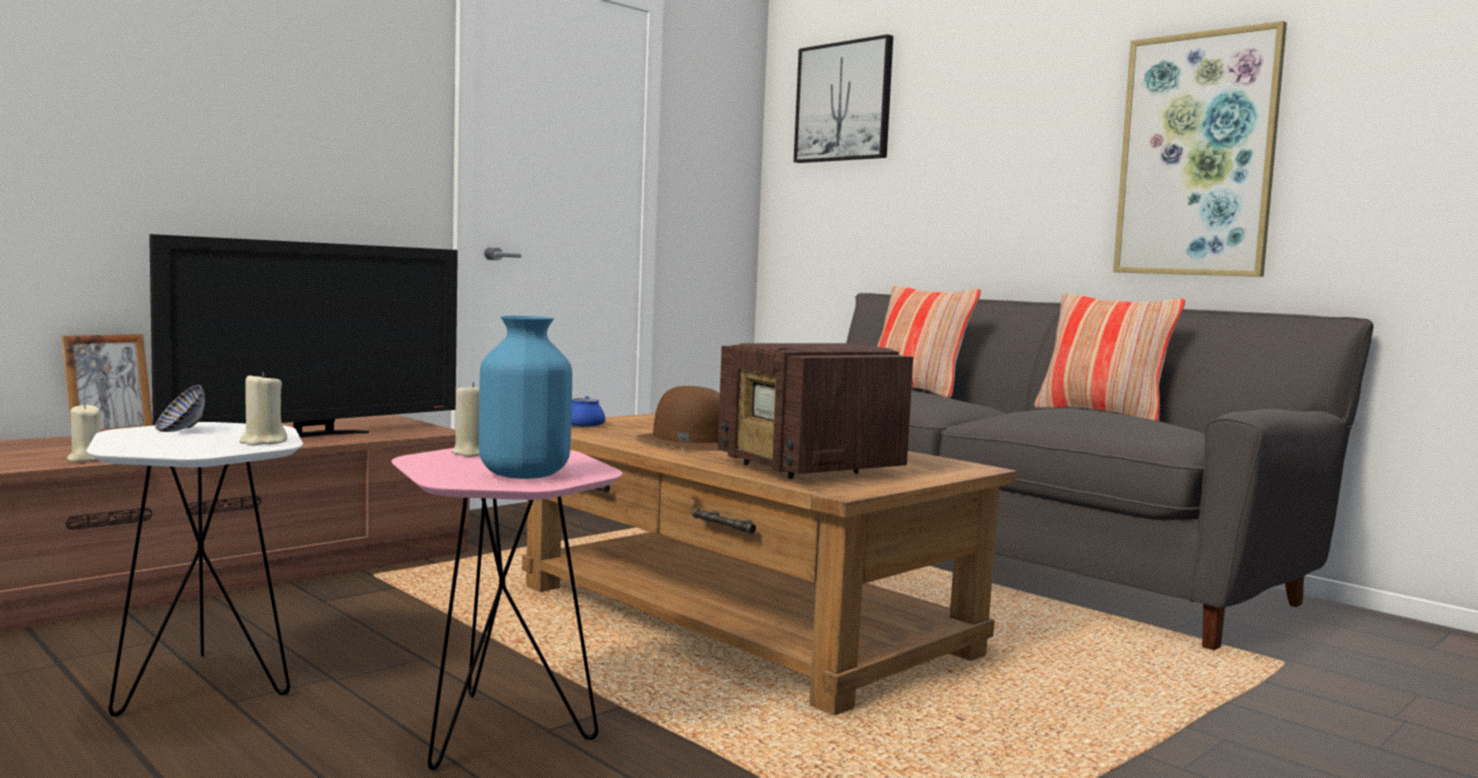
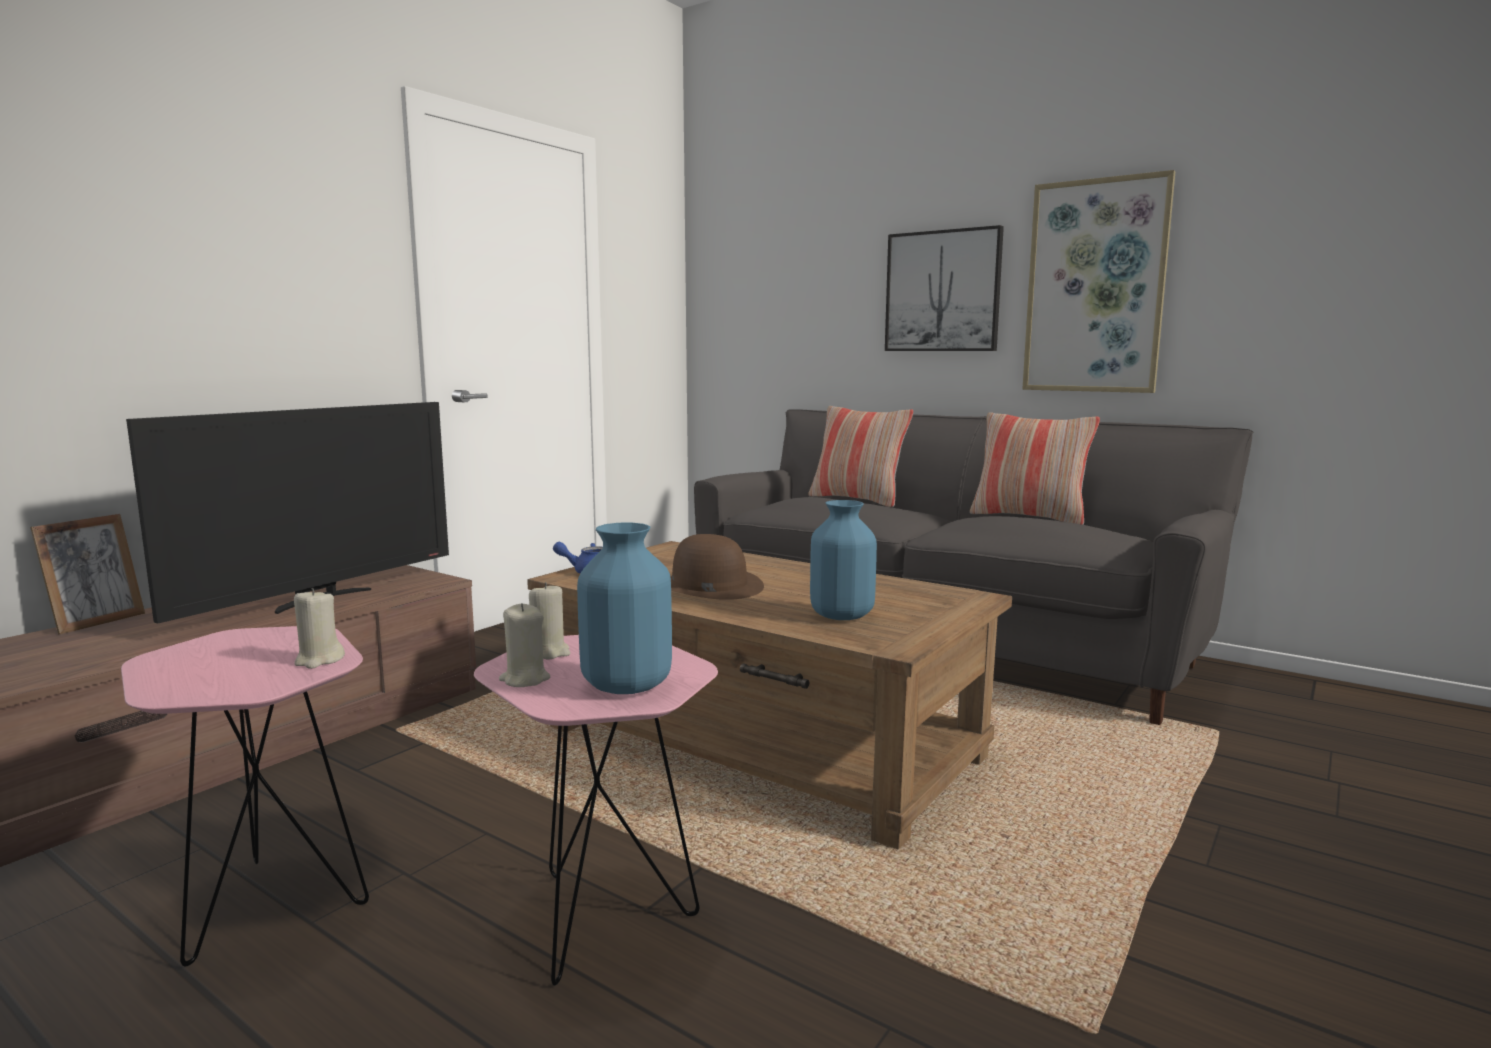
camera: 10 degrees left, 5 degrees up
(85, 459) = (86, 664): beige candle -> beige candle (525, 679)
(180, 430) = (216, 650): bowl -> none
(202, 689) = (272, 911): white side table -> pink side table
(810, 468) = (842, 615): radio -> blue vase
(844, 102) = (763, 235): picture -> picture (943, 291)

